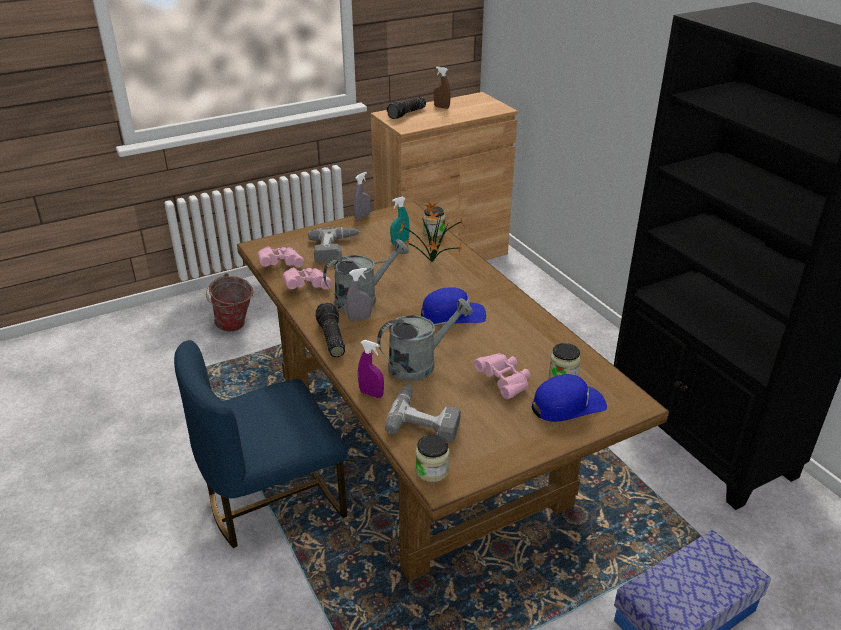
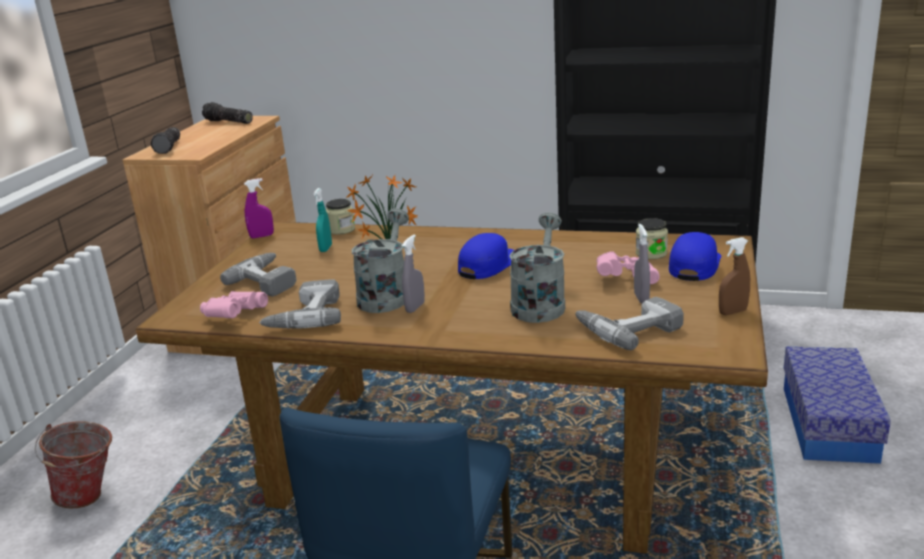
camera: 45 degrees left, 10 degrees down
(306, 286) = (304, 315): pink binoculars -> power drill
(330, 338) = (422, 332): flashlight -> flashlight (228, 122)
(362, 217) = (243, 250): grey spray bottle -> grey spray bottle (641, 298)
(371, 394) = (550, 341): purple spray bottle -> purple spray bottle (262, 236)
(432, 470) = (709, 351): jar -> none
(441, 107) = (196, 134): brown spray bottle -> brown spray bottle (732, 312)

